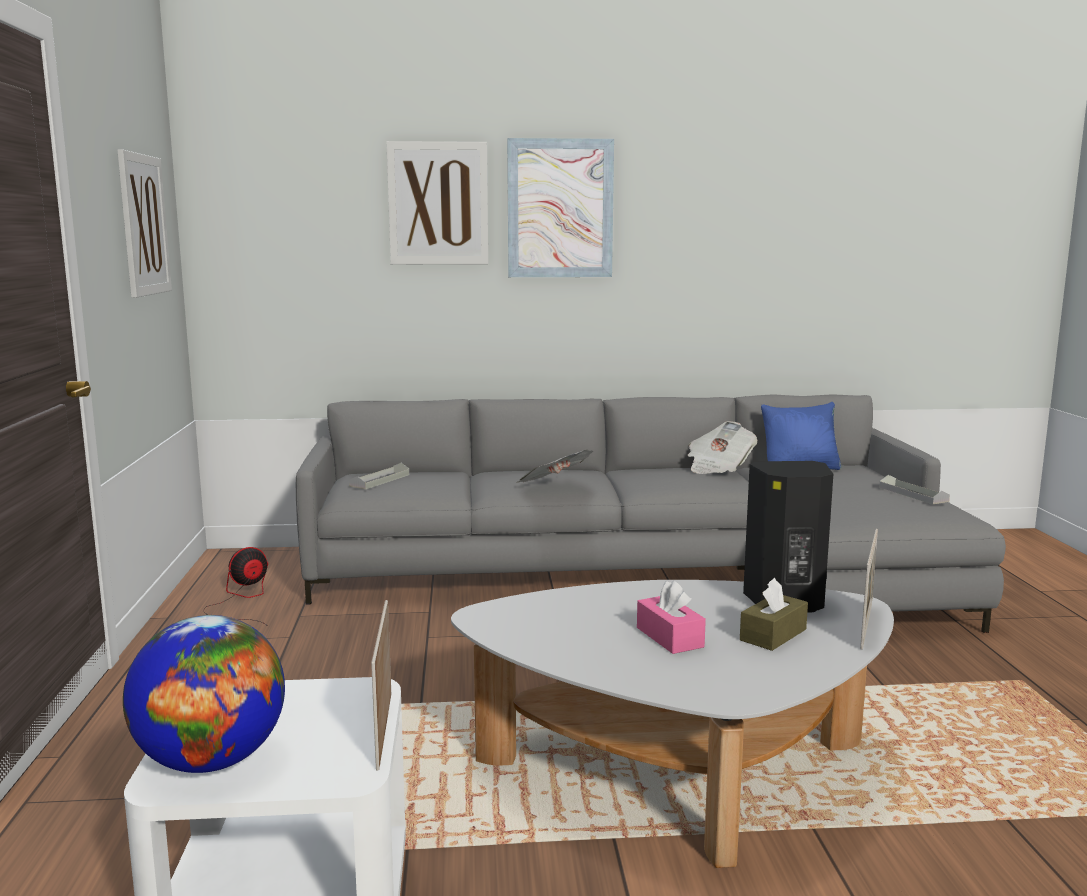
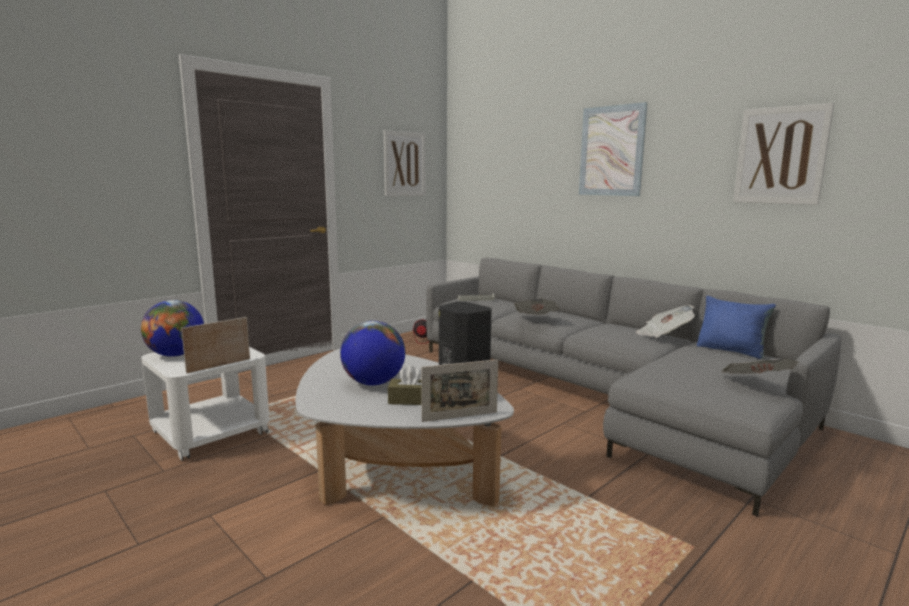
camera: 50 degrees right, 0 degrees up
(438, 203) = (547, 150): picture -> picture (780, 155)
(669, 637) = (373, 383): pink tissue box -> globe
(913, 494) = (755, 384): grey tray -> newspaper

